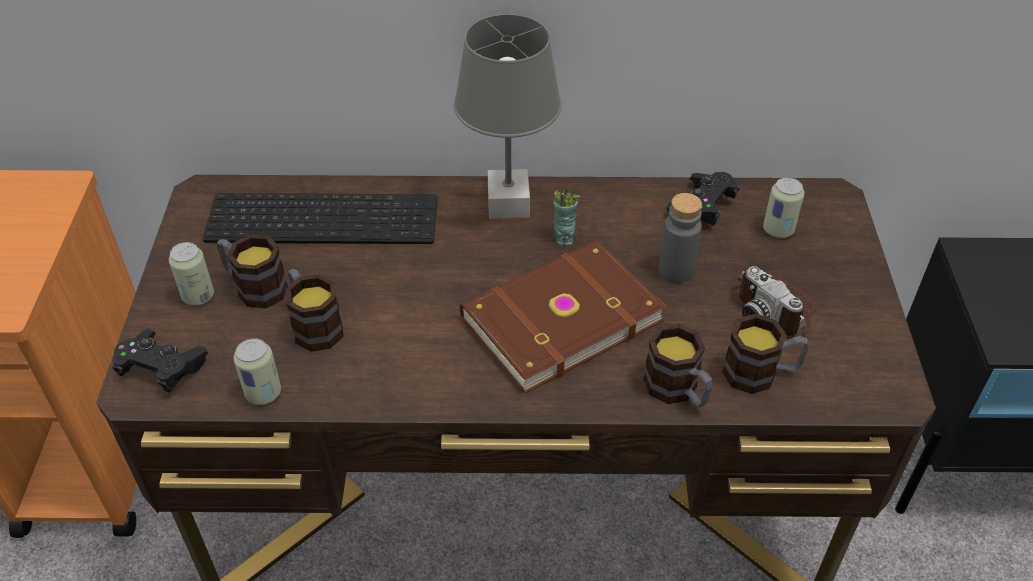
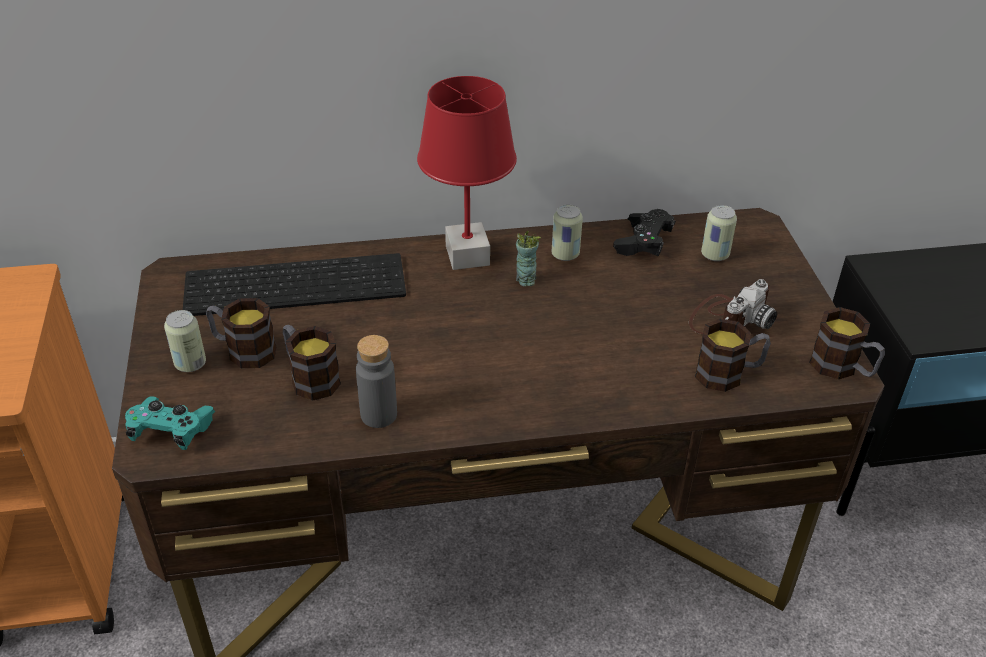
camera: 10 degrees left, 5 degrees down
(162, 369) = (171, 431): black game controller -> turquoise game controller
(263, 393) = (276, 441): can -> can (565, 254)
(509, 204) = (468, 256): grey table lamp -> red table lamp
(558, 318) = (538, 347): brown book -> none
(675, 270) = (633, 297): grey bottle -> grey bottle (378, 415)
(678, 391) = (660, 396): mug -> mug (842, 368)
(775, 307) = (728, 318): camera -> camera turned 90 degrees counterclockwise

